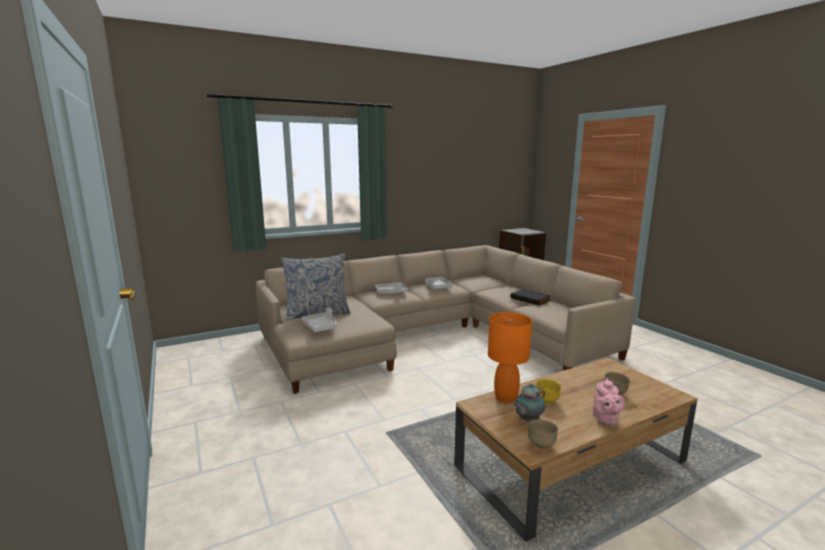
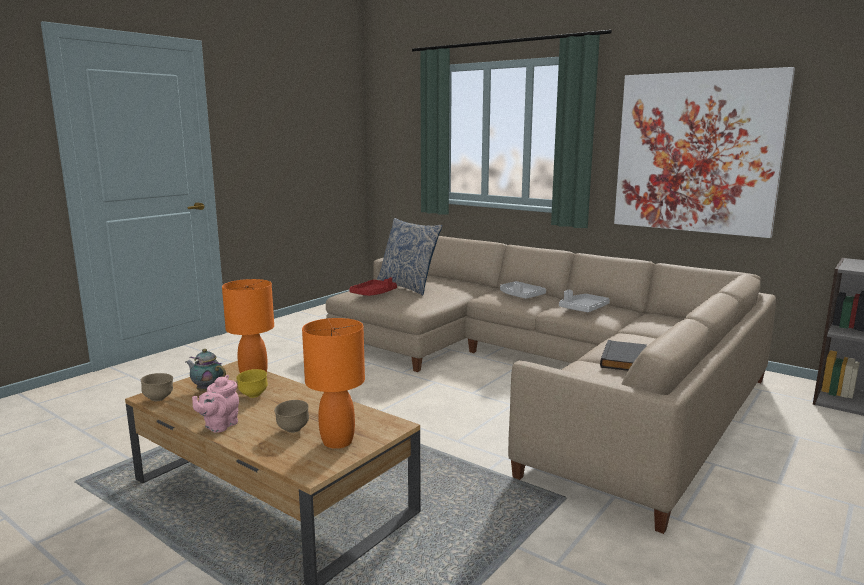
camera: 65 degrees right, 0 degrees up
(321, 327) = (374, 294): grey tray -> red tray
(436, 183) = (696, 153): none -> picture
(605, 420) = (219, 426): pink teapot -> pink teapot turned 45 degrees counterclockwise
(633, 382) = (338, 442): none -> orange table lamp

